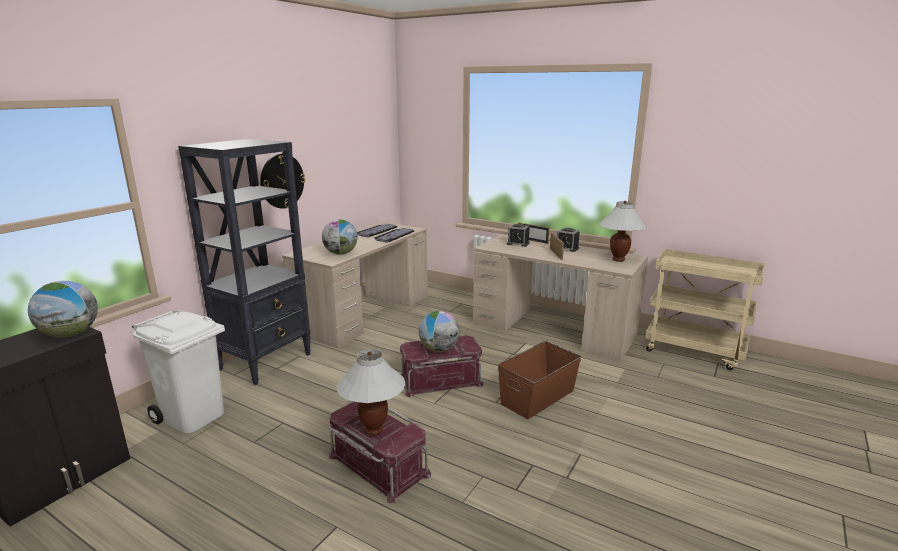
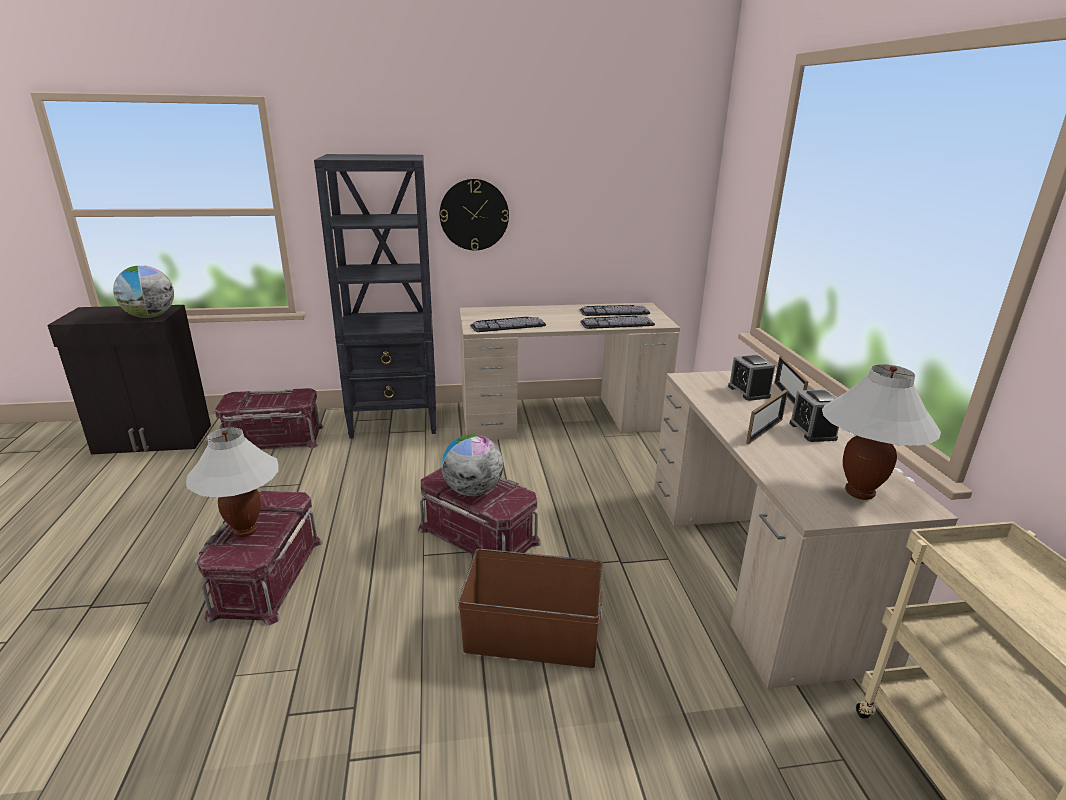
camera: 50 degrees right, 5 degrees up
(192, 416) = (273, 439): white trash can -> red storage box
(341, 253) = (507, 324): globe -> keyboard

